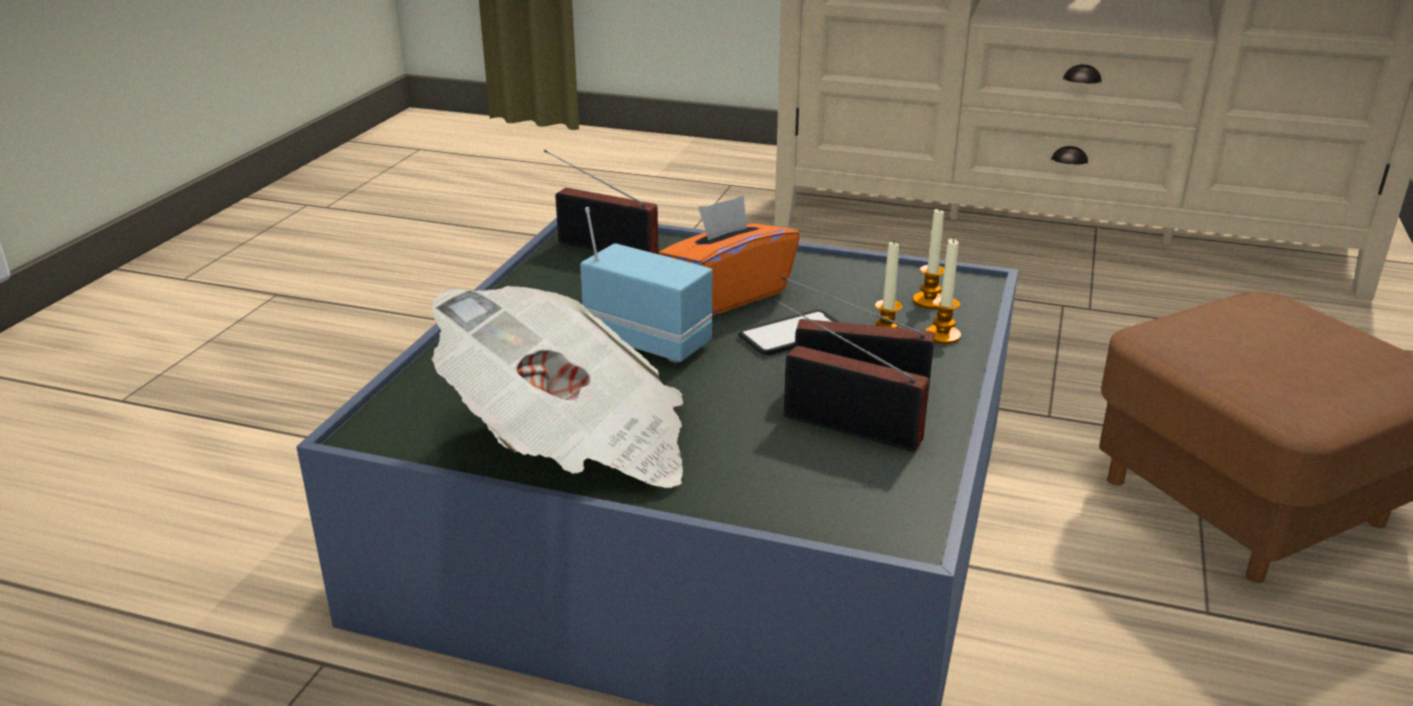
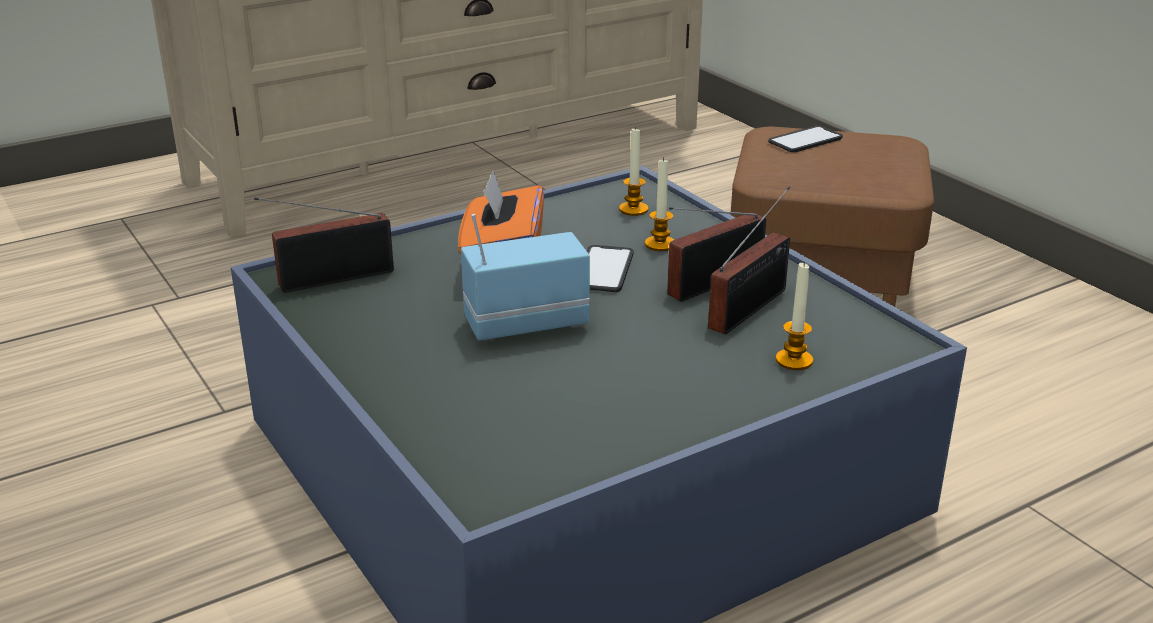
camera: 50 degrees left, 0 degrees up
(572, 443) = (635, 413): newspaper -> none
(844, 425) = (752, 306): radio -> radio turned 150 degrees clockwise
(942, 335) = (685, 227): candle -> candle (794, 360)
(1286, 323) = (805, 140): none -> phone

